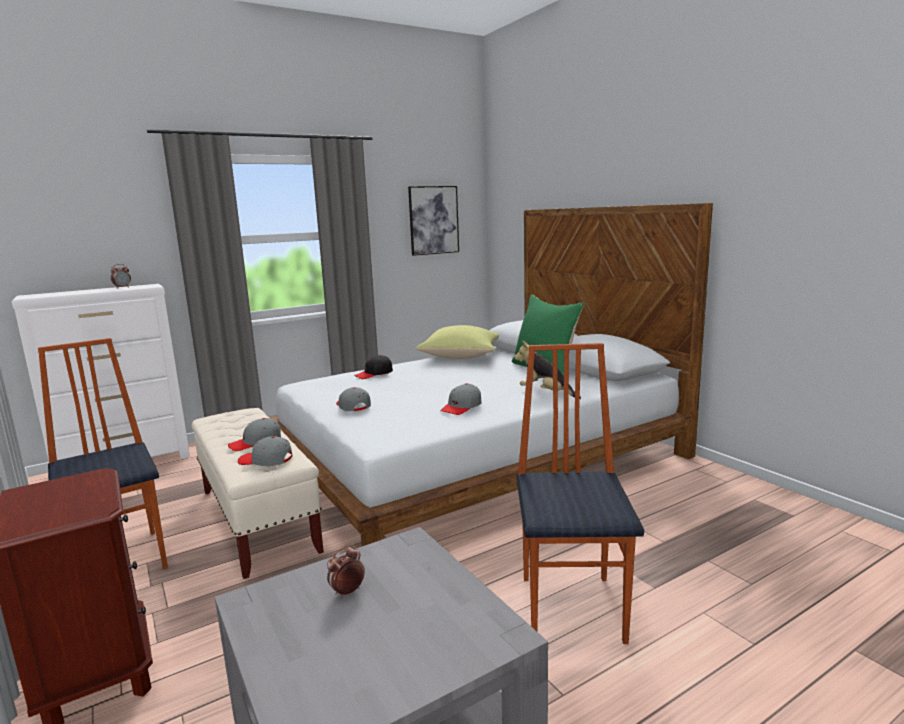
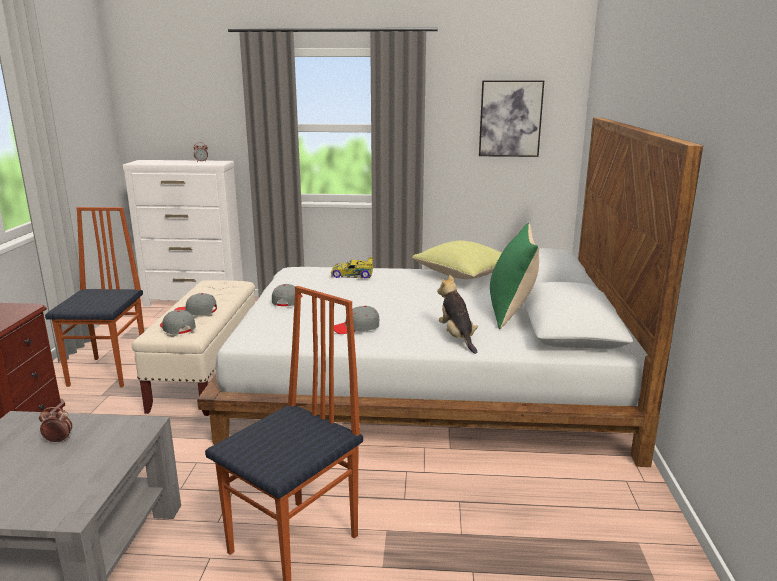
camera: 35 degrees right, 5 degrees up
(374, 374) = (353, 274): black cap -> toy car

